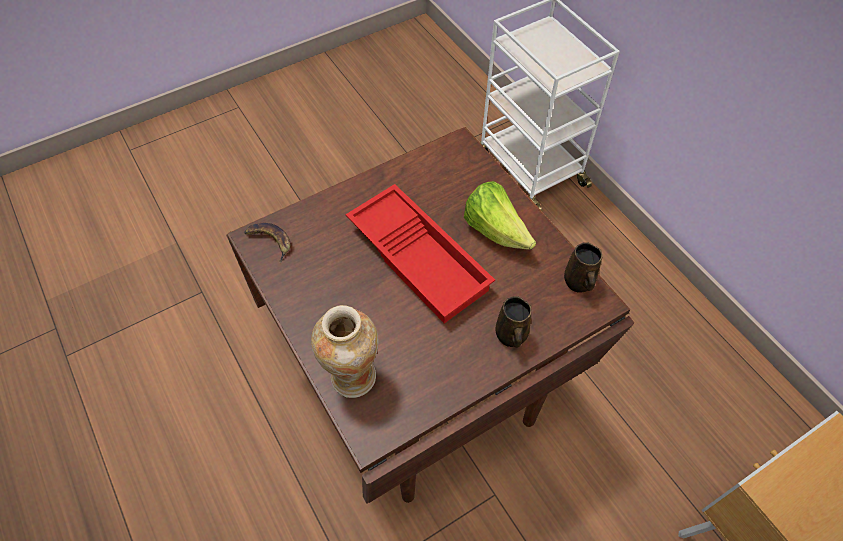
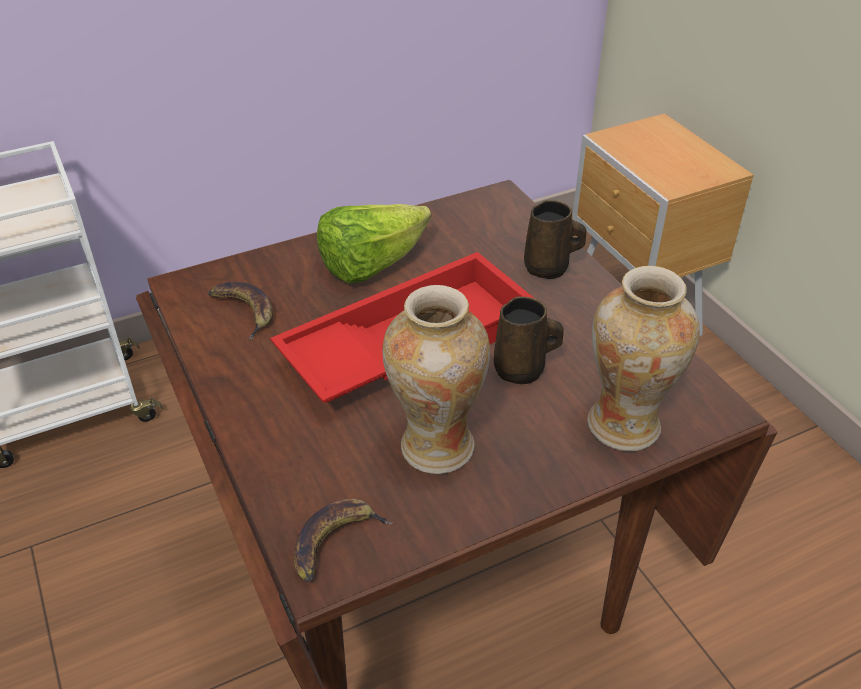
camera: 85 degrees left, 15 degrees down
(333, 279) = (436, 447): none -> vase
(440, 174) = (243, 311): none -> banana
(579, 283) = (469, 208): brown mug -> brown mug (522, 370)

